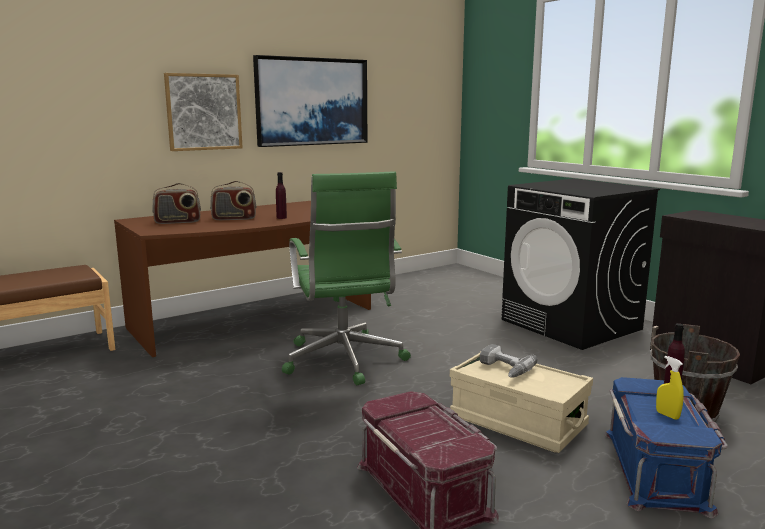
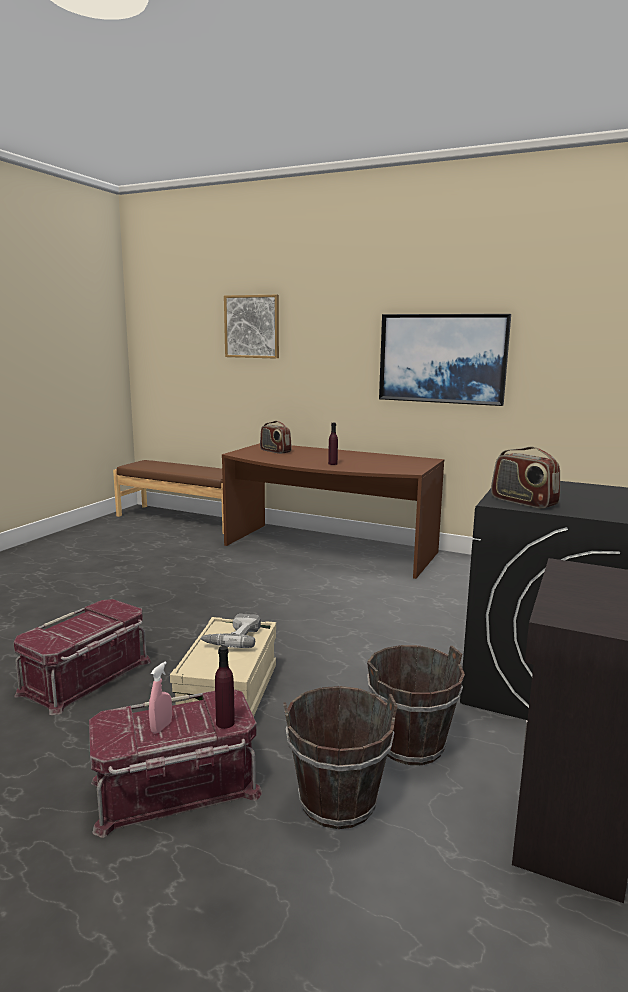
camera: 60 degrees right, 0 degrees up
(203, 112) = (337, 365): picture -> picture (252, 326)
(234, 218) = (308, 457): radio -> radio (523, 502)
(344, 361) = (283, 598): green office chair -> none
(625, 376) = (410, 744): none -> brown bucket
(657, 470) = (176, 789): blue storage box -> red storage box
(667, 415) = (161, 727): yellow spray bottle -> pink spray bottle

